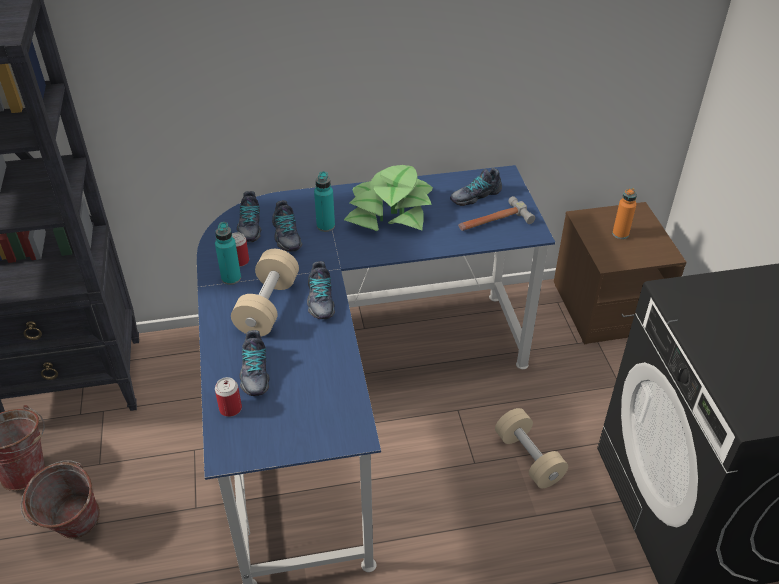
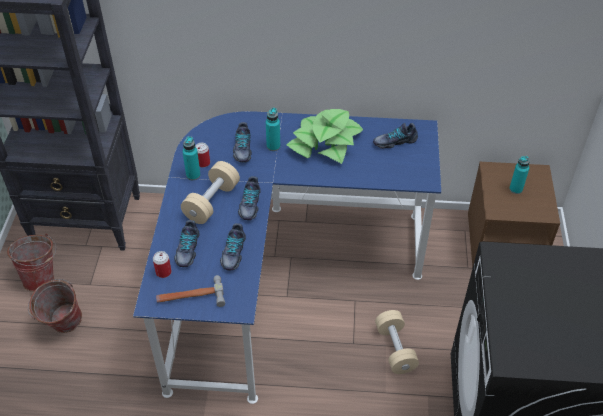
camera: 15 degrees right, 5 degrees up
(249, 226) = (218, 136): shoe -> shoe (233, 252)
(492, 222) = (399, 166): hammer -> hammer (190, 297)
(620, 234) = (516, 189): orange bottle -> turquoise bottle

